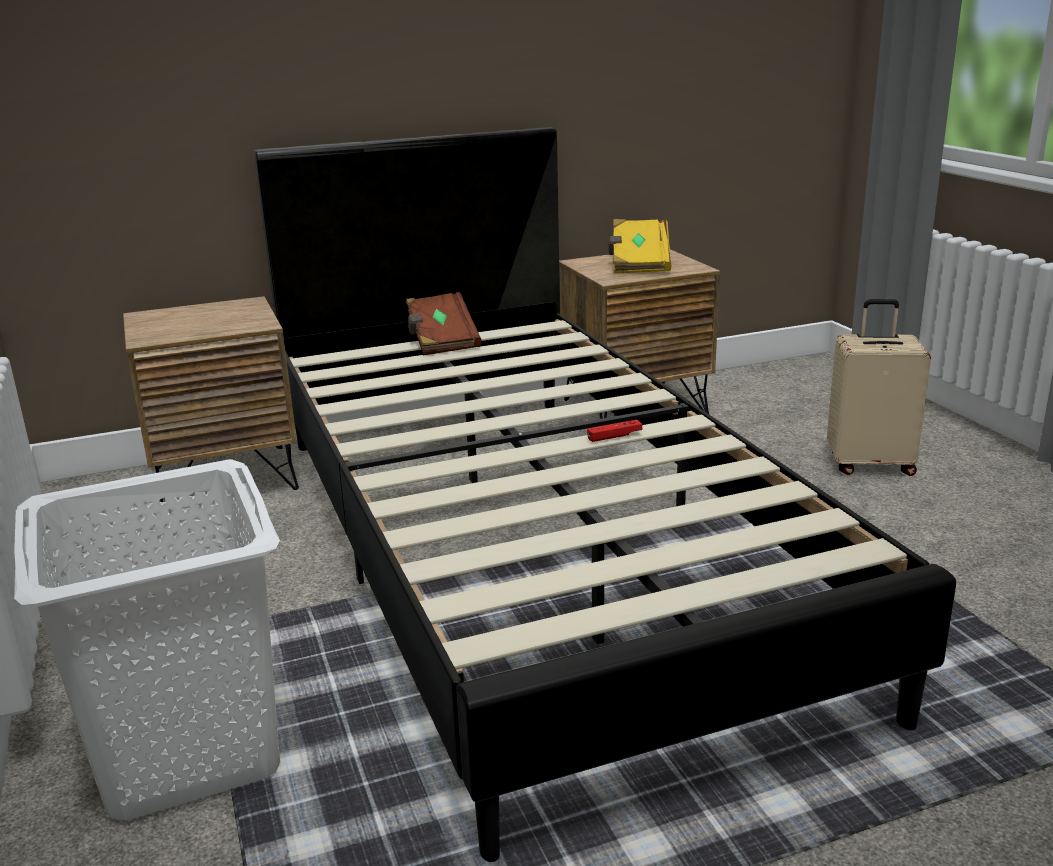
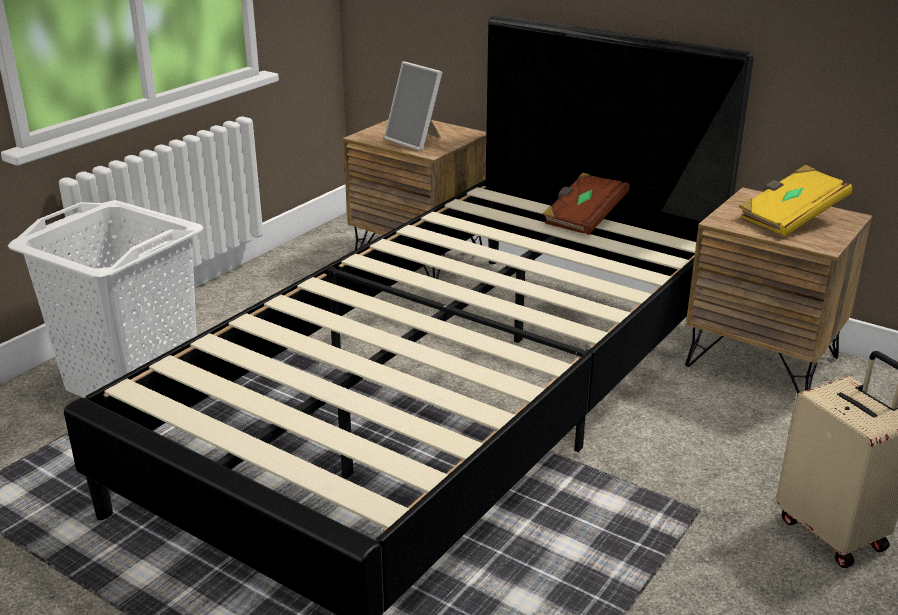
camera: 55 degrees right, 5 degrees up
(218, 323) = (416, 141): none -> picture frame
(614, 436) = (479, 341): red game controller -> none

